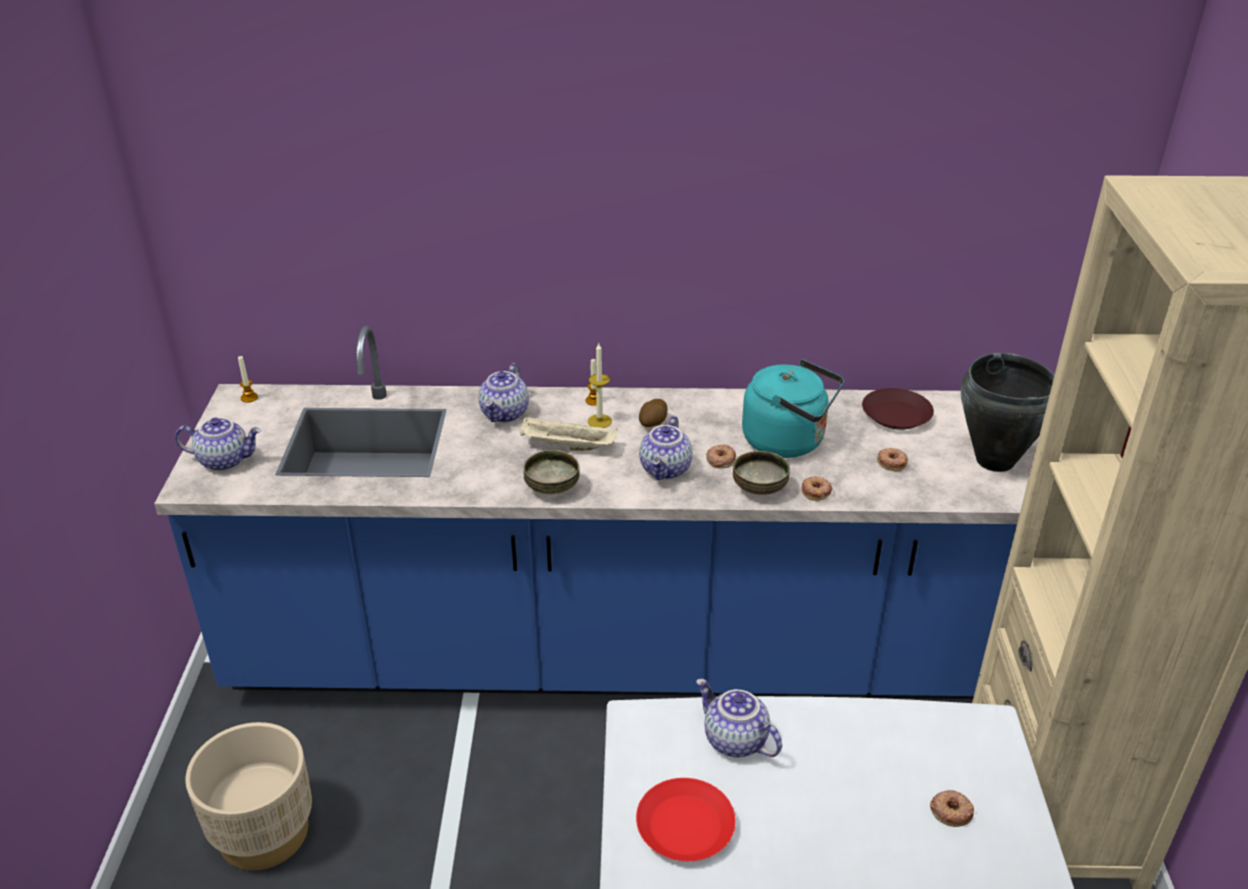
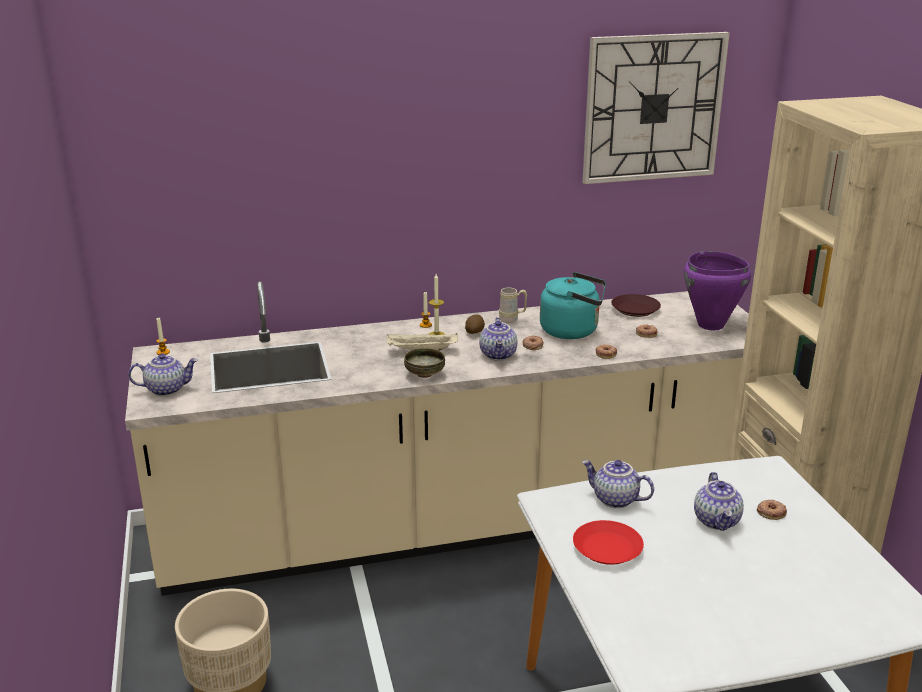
camera: 15 degrees left, 10 degrees down
(505, 413) = (366, 339): teapot -> teapot (717, 521)
(624, 655) = (461, 524): blue counter -> beige counter
(714, 408) = (512, 319): none -> beige mug
(759, 489) = (568, 357): bowl -> none
(957, 128) = (653, 108): none -> wall clock
(994, 461) = (710, 325): black cooking pot -> purple cooking pot

